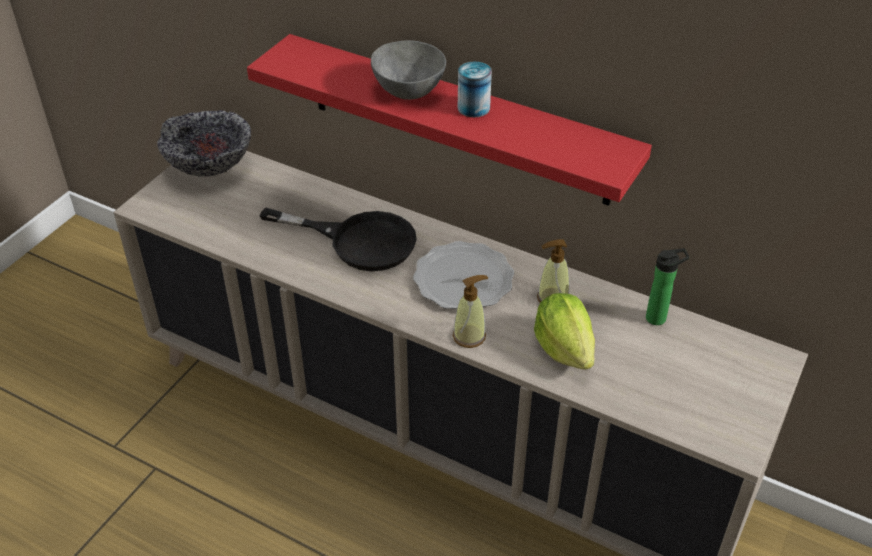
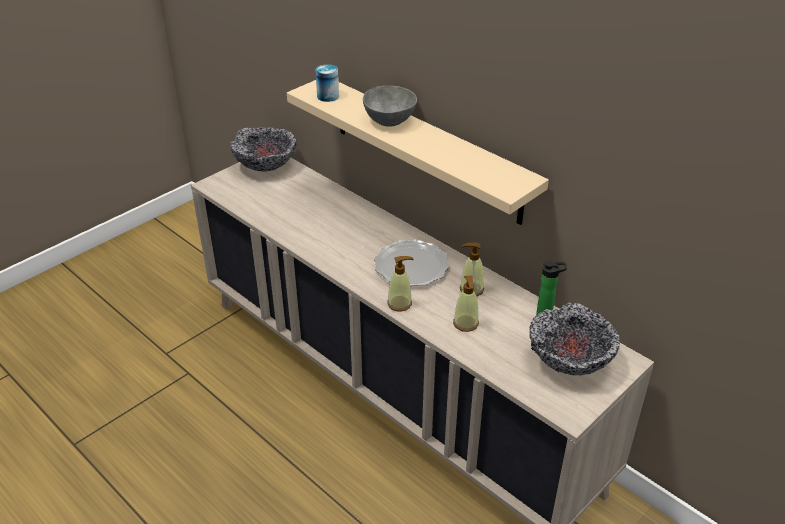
camera: 15 degrees right, 5 degrees down
(358, 241) = (347, 229): black frying pan -> none
(457, 120) = (425, 148): red shelf -> beige shelf
(473, 108) = (429, 138): can -> can (328, 96)
(564, 348) = (465, 323): lettuce -> soap dispenser
(710, 373) = (569, 361): none -> bowl

